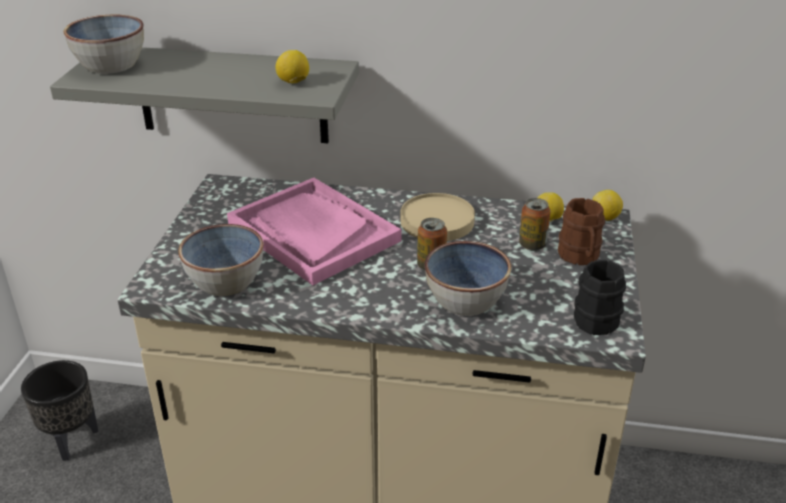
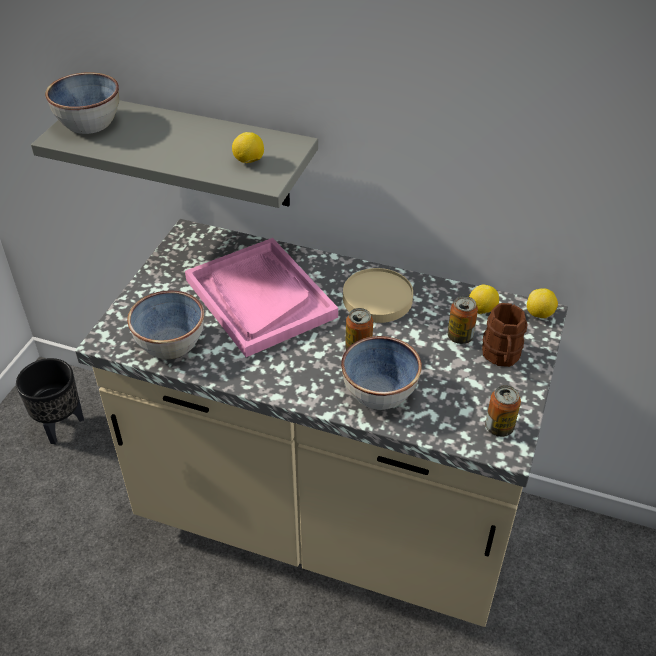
camera: 10 degrees right, 10 degrees up
(600, 317) = (499, 427): black mug -> can

